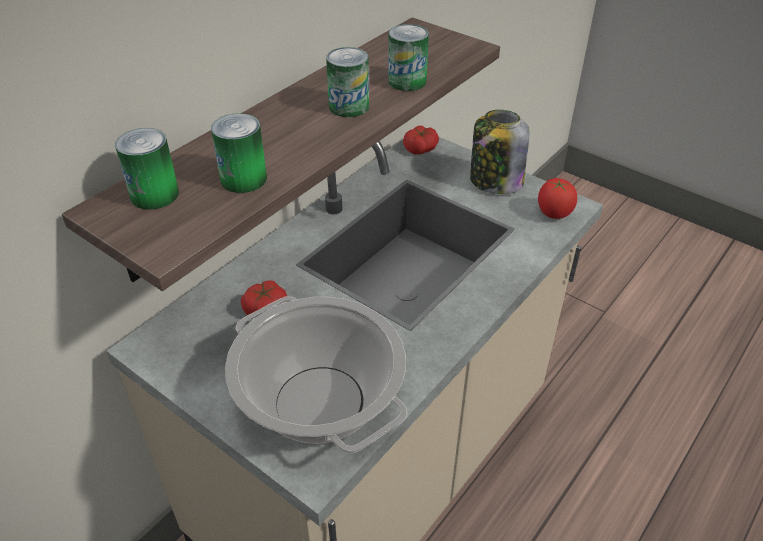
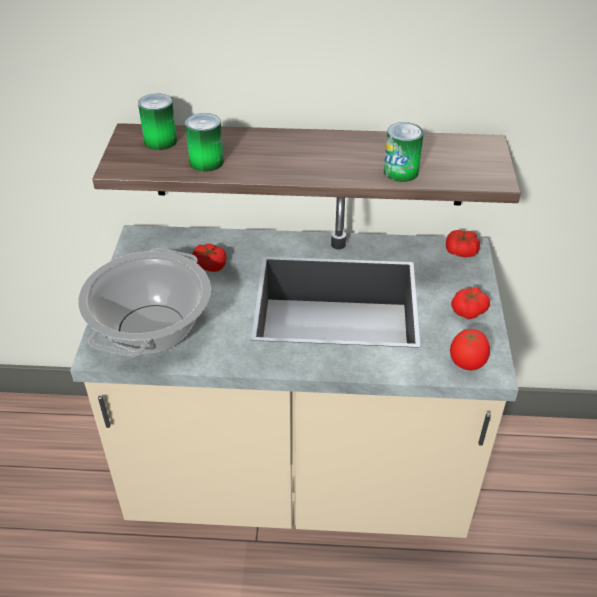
camera: 55 degrees right, 0 degrees up
(349, 106) = (334, 163): can -> none
(495, 181) = (468, 310): jar -> tomato

